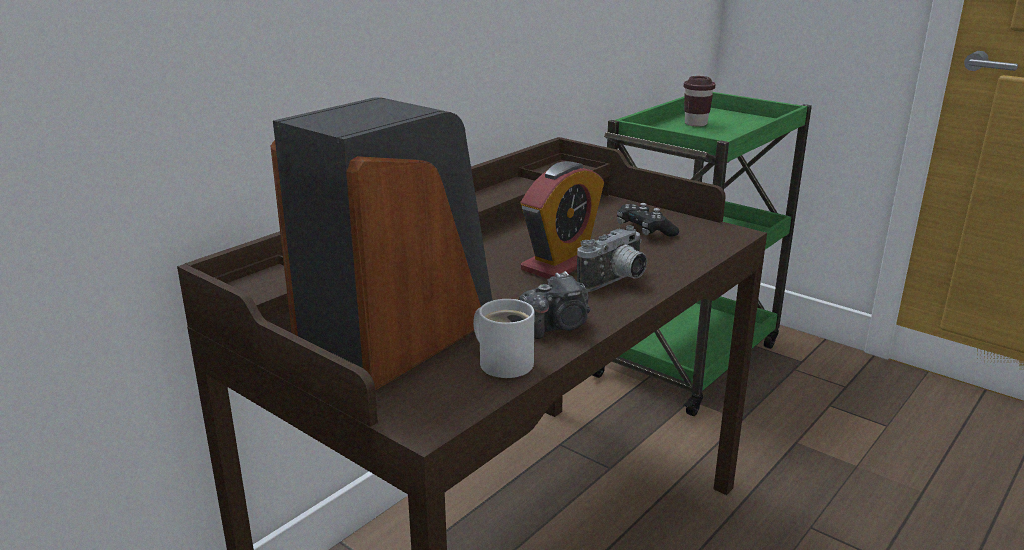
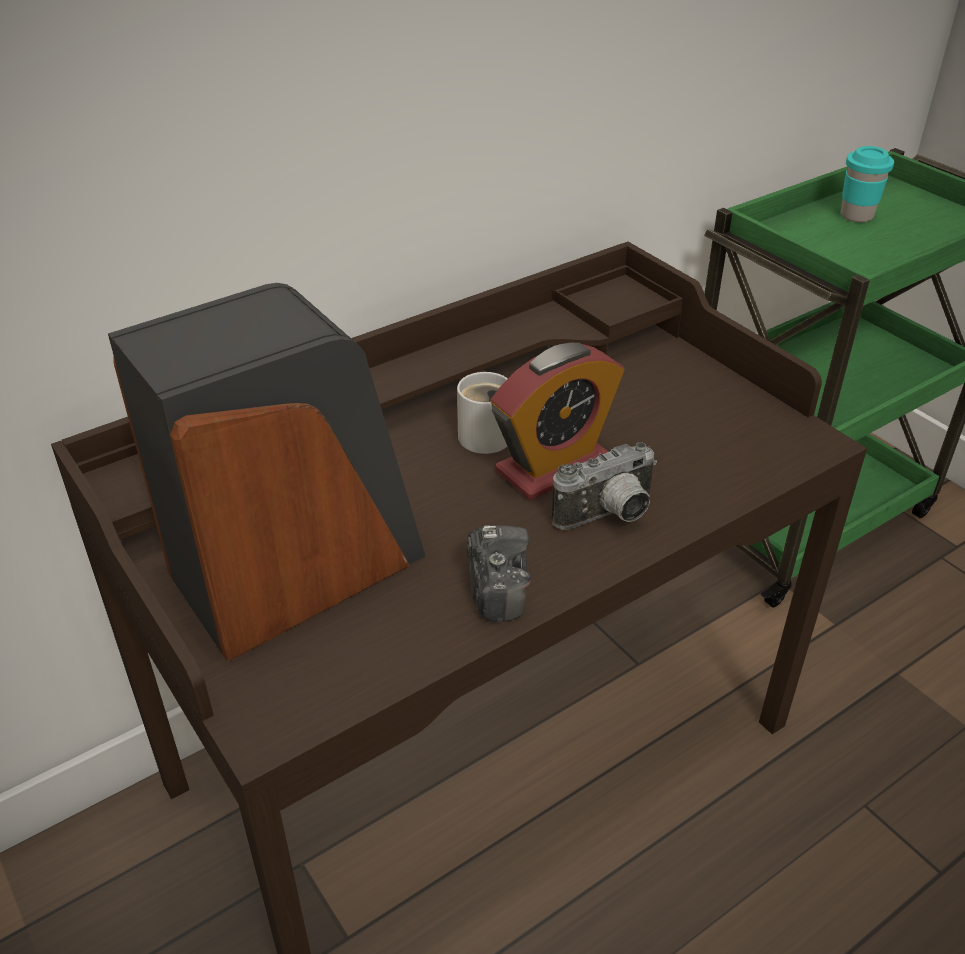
camera: 15 degrees right, 15 degrees up
(504, 361) = (402, 639): white mug -> white mug (484, 433)
(558, 326) = (496, 588): camera -> camera turned 90 degrees counterclockwise
(645, 231) = (694, 419): black game controller -> none
(695, 124) = (856, 216): brown cup -> turquoise cup

